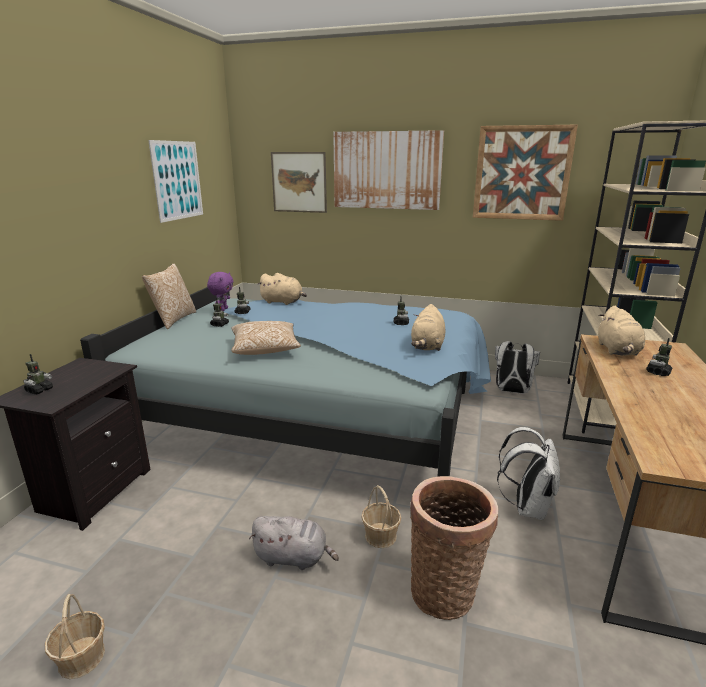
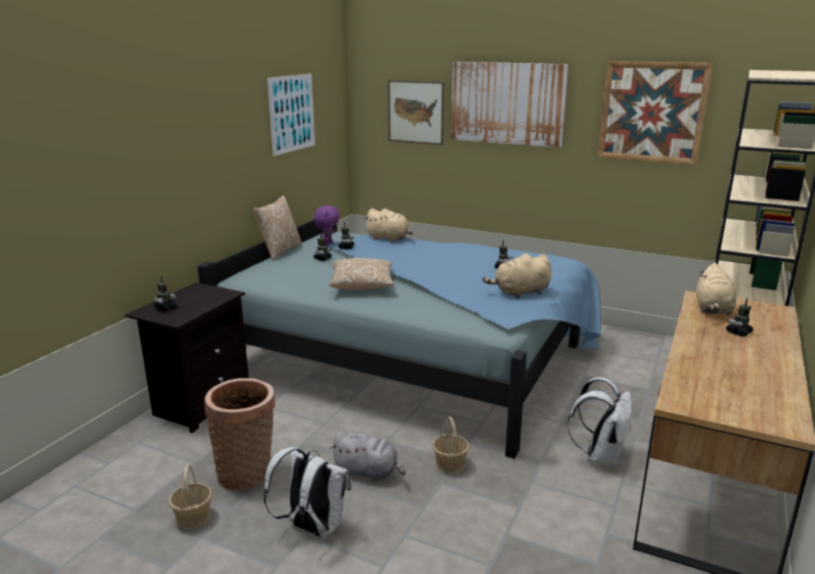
camera: 10 degrees right, 0 degrees up
(427, 346) = (520, 292): beige plush toy -> beige plush toy turned 45 degrees clockwise
(445, 590) = (497, 510): basket -> basket (247, 473)
(511, 391) = (630, 350): white backpack -> white backpack (312, 527)

